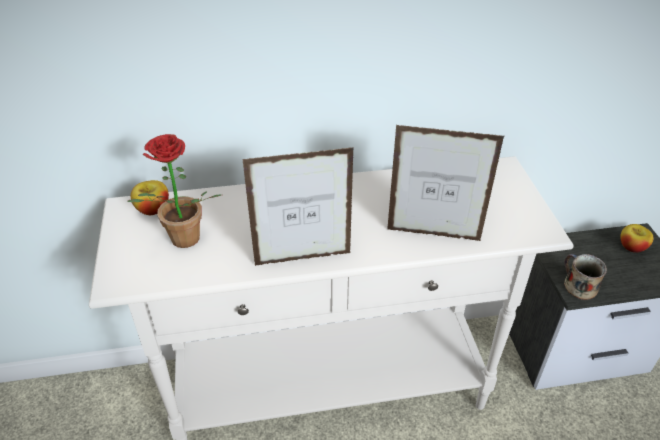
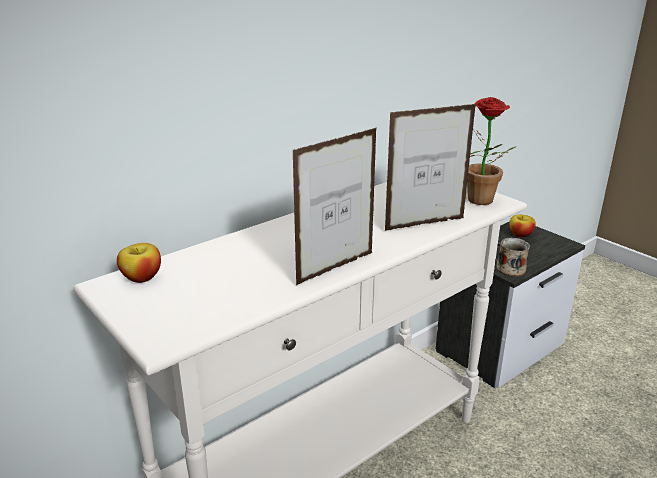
camera: 30 degrees left, 15 degrees down
(182, 242) = (202, 291): potted plant -> potted plant (482, 202)

